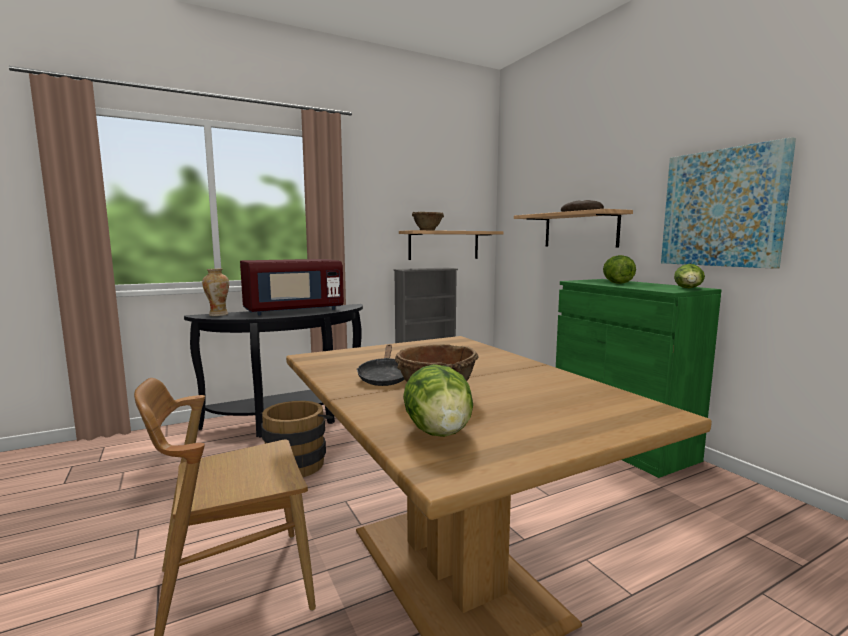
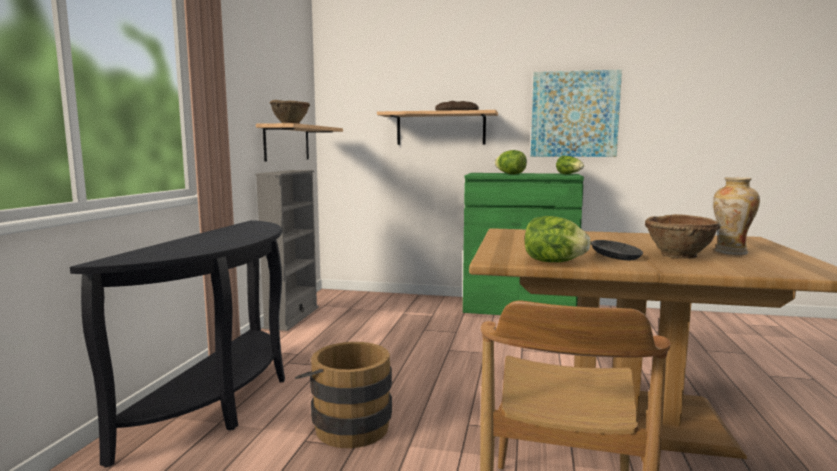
camera: 50 degrees left, 0 degrees up
(218, 315) = (136, 256): vase -> vase (730, 252)
(293, 311) = (221, 236): red microwave -> none
(439, 432) = (763, 266): lettuce -> lettuce (553, 262)

